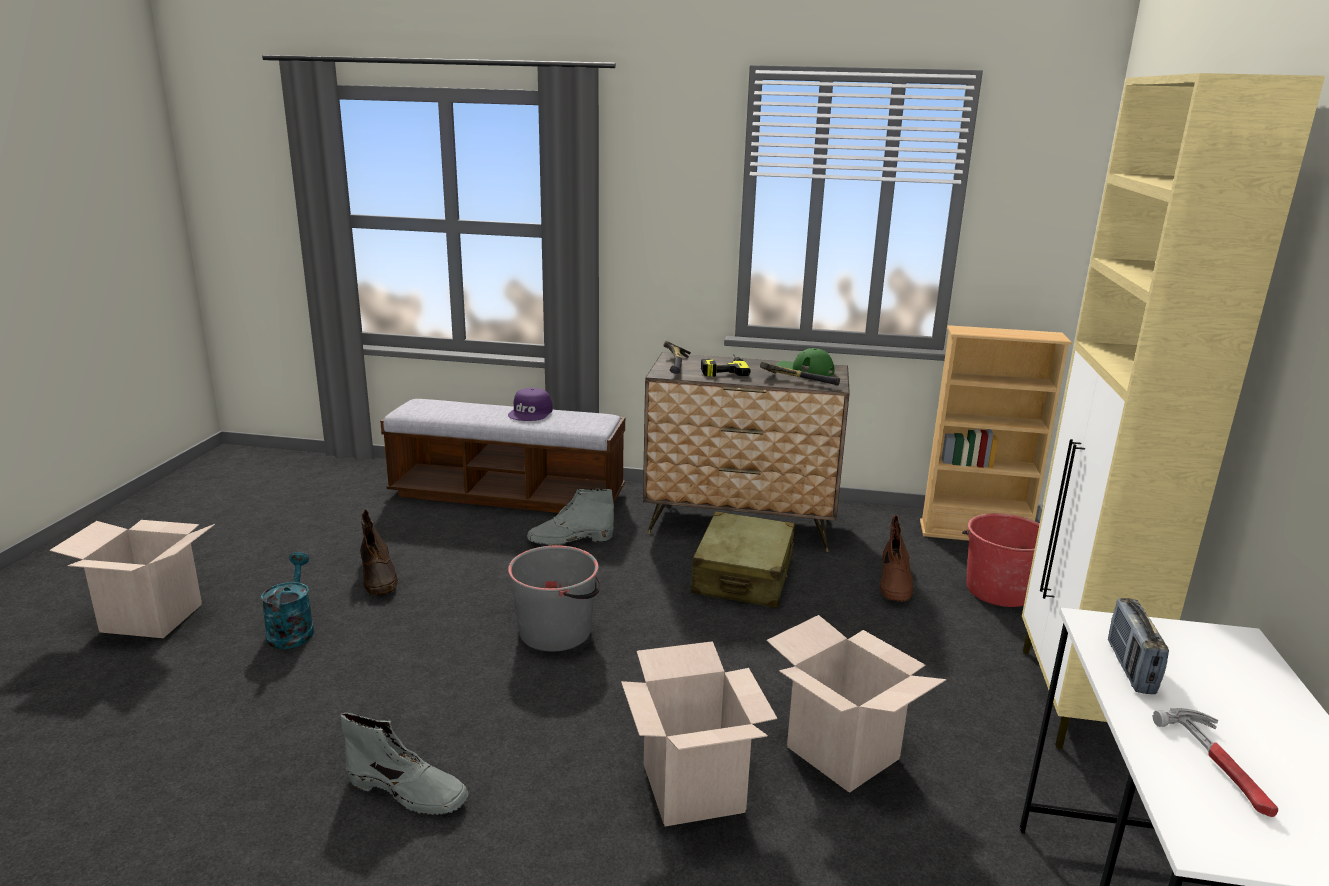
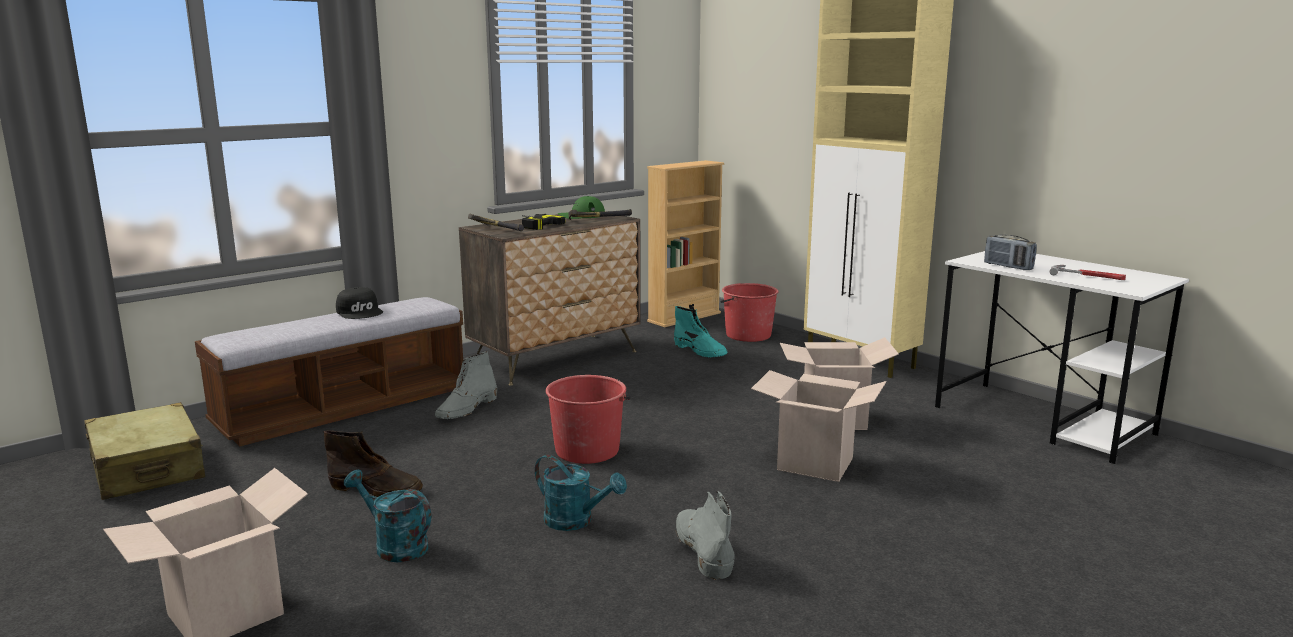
camera: 50 degrees left, 5 degrees down
(403, 692) = (576, 521): none -> turquoise watering can
(408, 791) = (703, 549): grey boot -> grey boot turned 75 degrees counterclockwise
(531, 412) = (360, 312): purple cap -> black cap
(556, 631) = (587, 450): grey bucket -> red bucket
(743, 576) = (622, 380): beige suitcase -> beige suitcase (148, 469)
(895, 583) = (700, 351): brown boot -> turquoise boot

